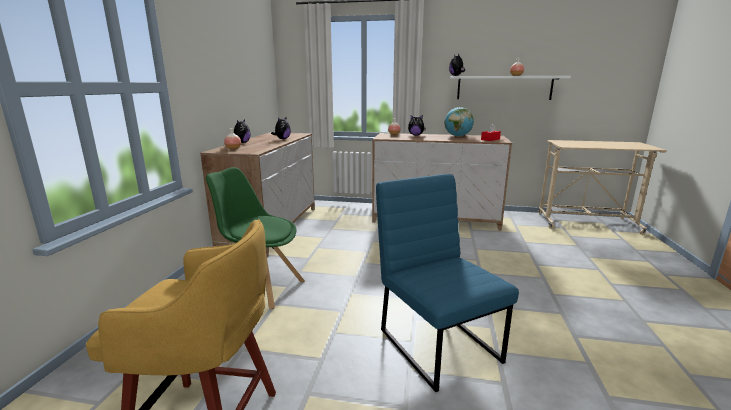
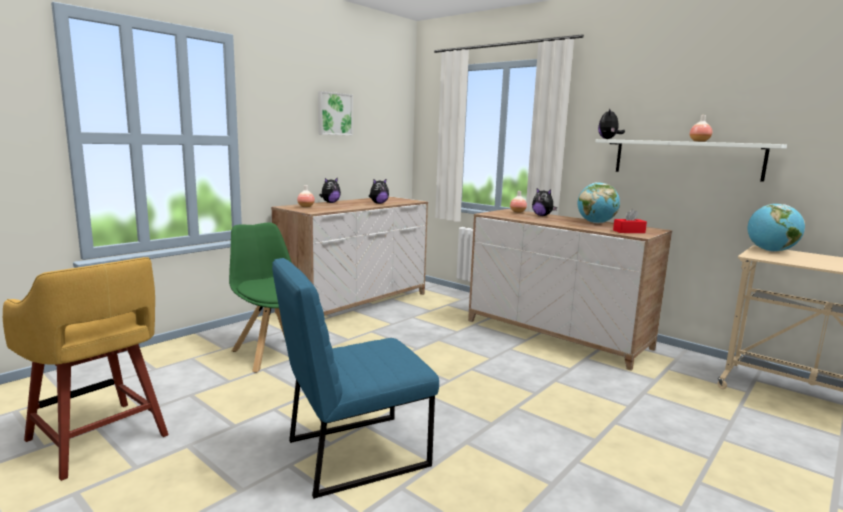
camera: 30 degrees right, 5 degrees down
(230, 58) = (334, 114): none -> picture
(437, 342) = (353, 453): blue chair -> blue chair turned 120 degrees counterclockwise
(563, 142) = (770, 251): none -> globe

